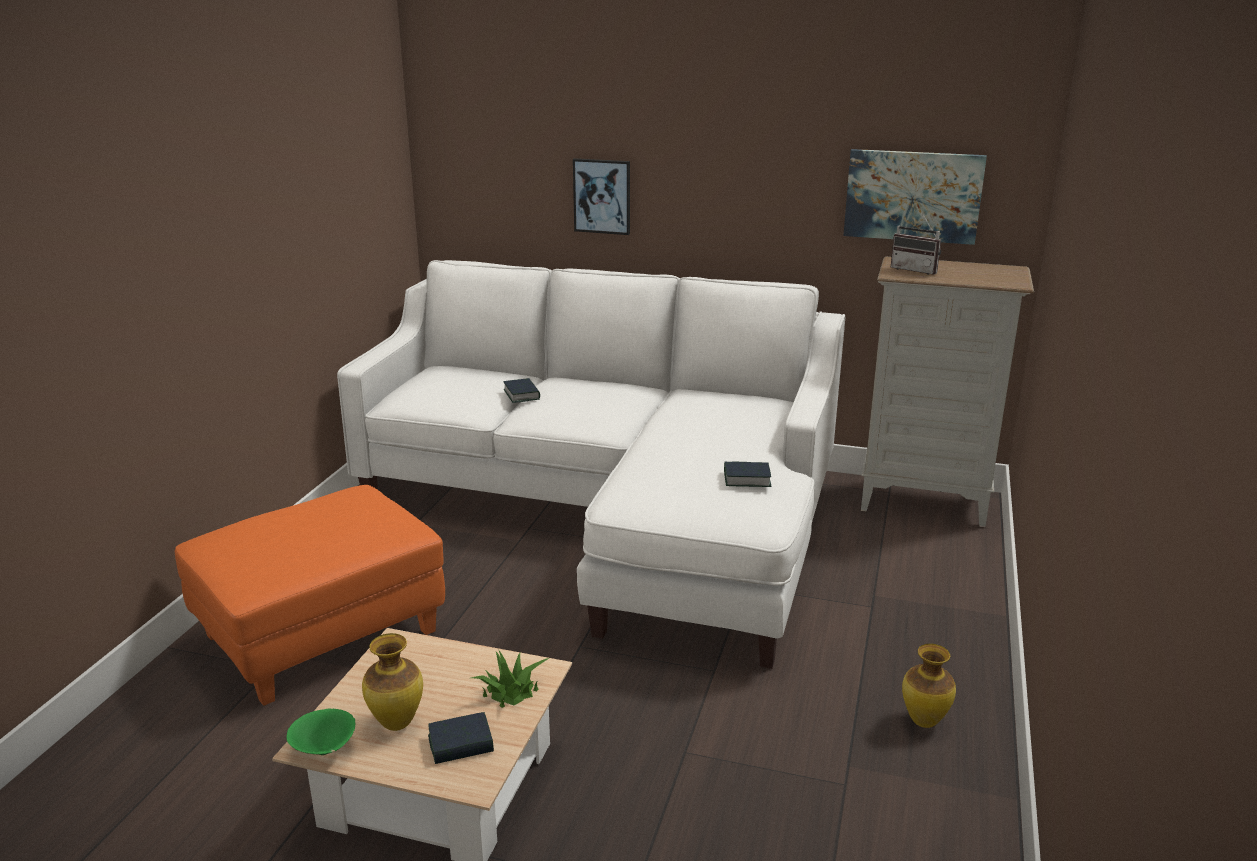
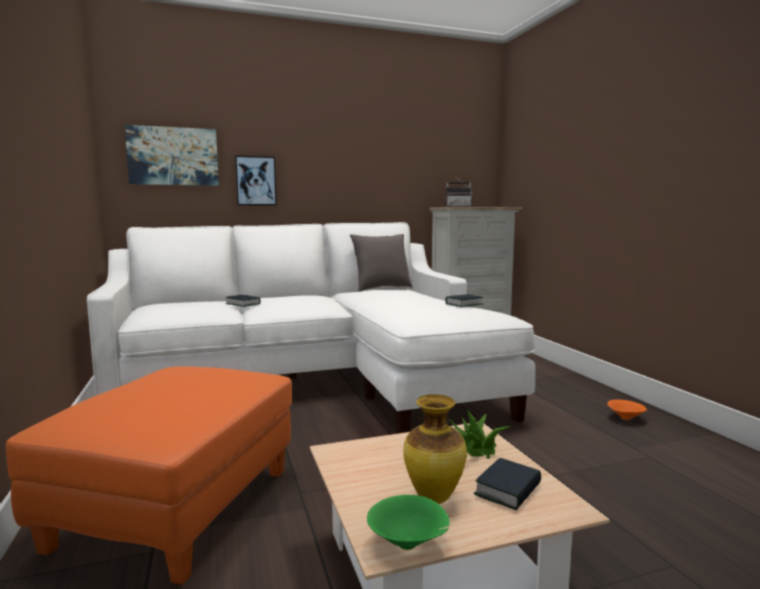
camera: 35 degrees left, 15 degrees down
(744, 394) = (381, 288): none -> grey pillow
(913, 196) = (438, 174): picture -> picture (173, 156)
(923, 721) = (624, 418): vase -> orange bowl

